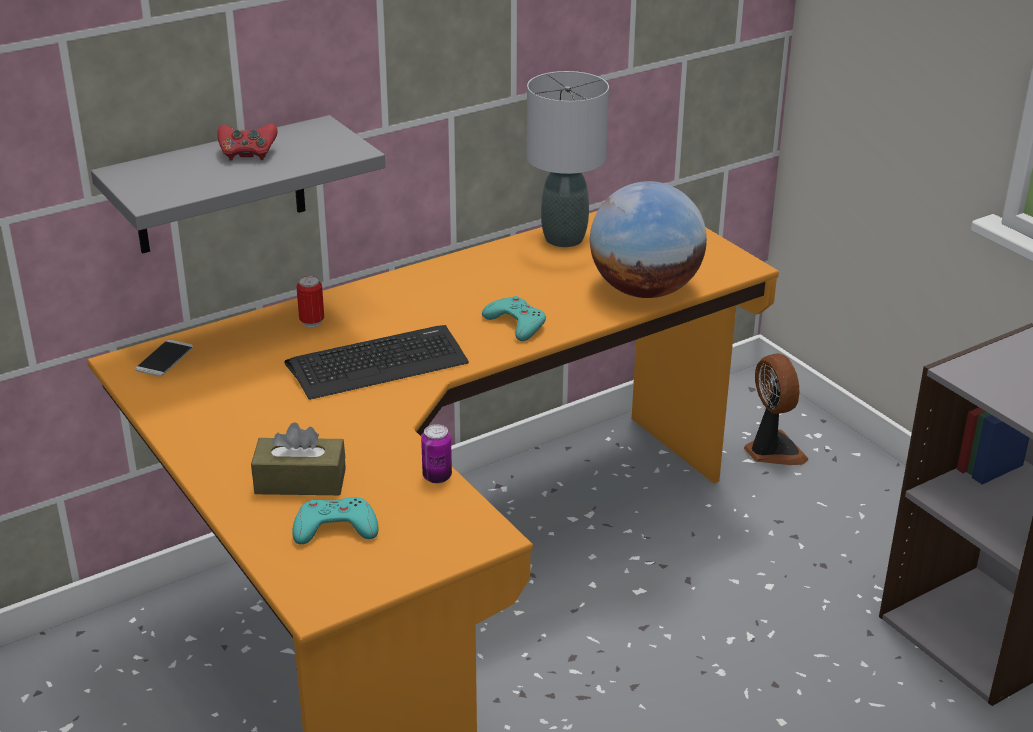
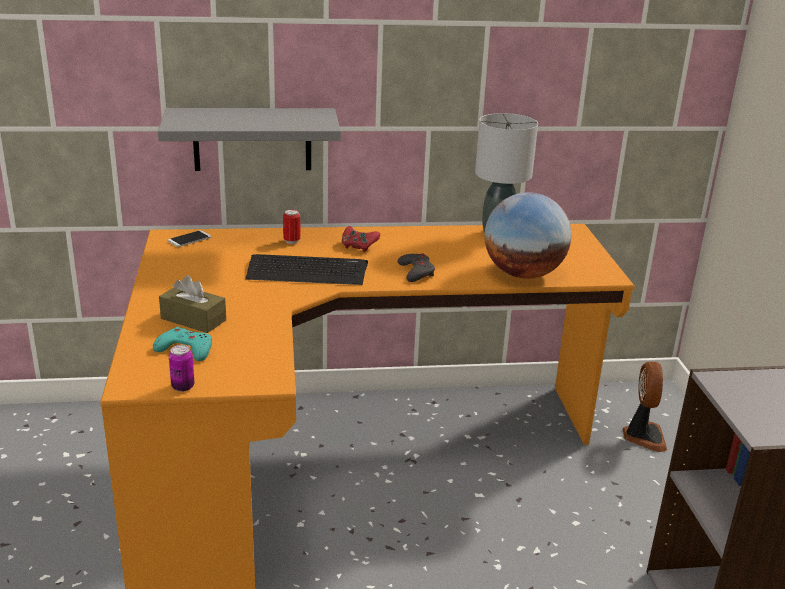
camera: 25 degrees right, 5 degrees down
(247, 154) = (259, 116): red game controller -> red game controller (358, 247)
(437, 477) = (275, 340): can -> can (183, 387)
(516, 324) = (416, 272): turquoise game controller -> grey game controller

